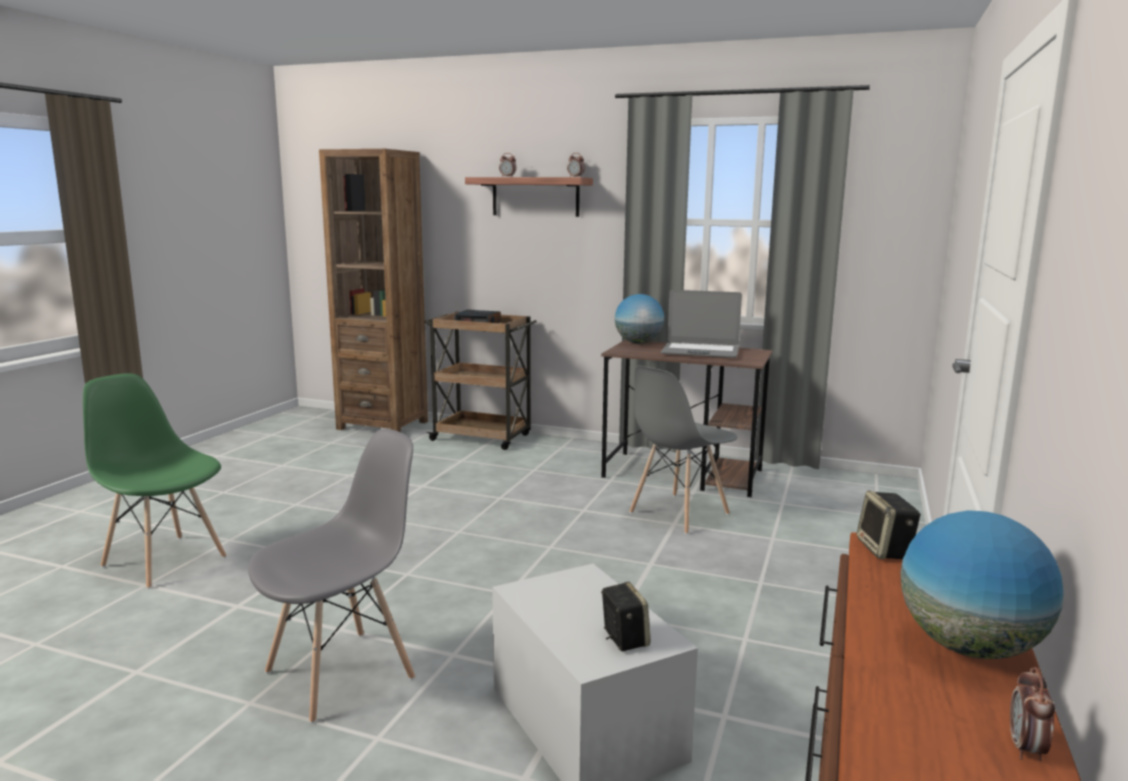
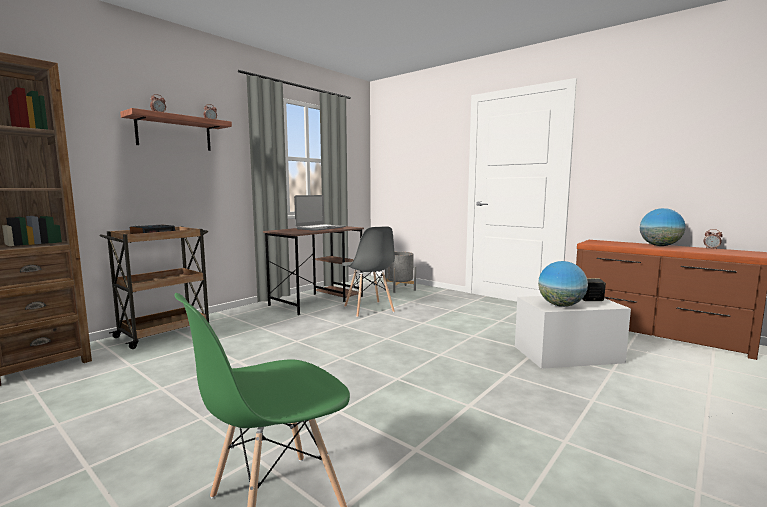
camera: 70 degrees left, 5 degrees down
(342, 674) = (528, 407): grey chair -> none
(638, 343) = (279, 230): globe -> globe (560, 305)
(851, 517) = (400, 289): none -> grey planter
(885, 550) = (593, 243): speaker -> none

